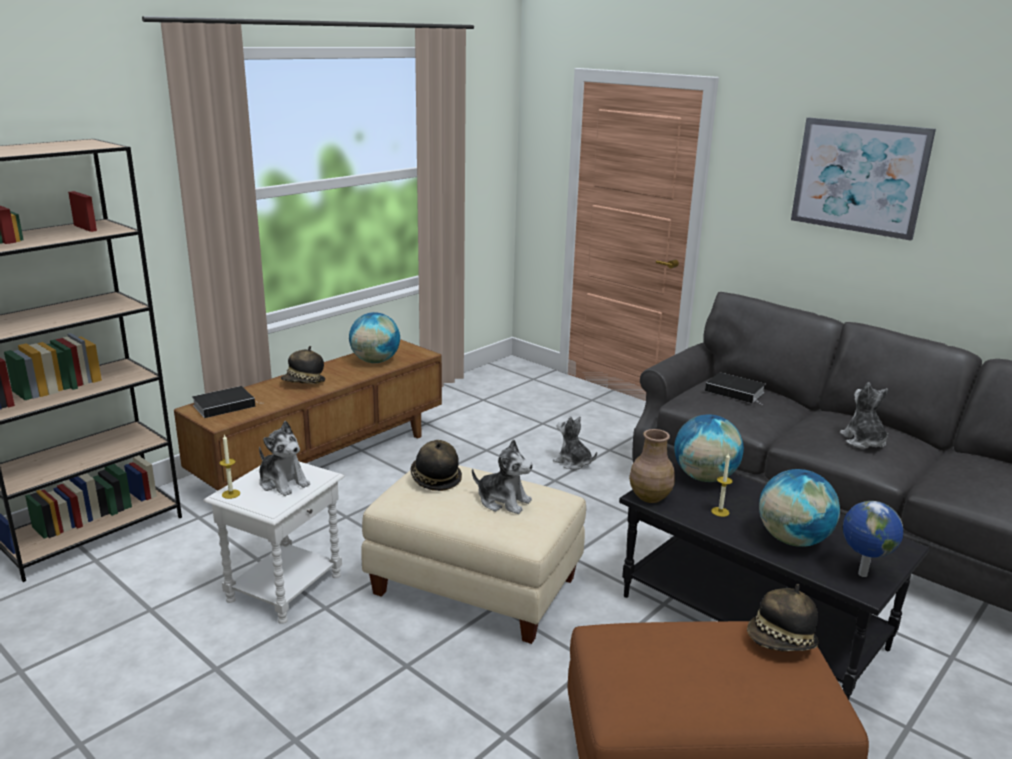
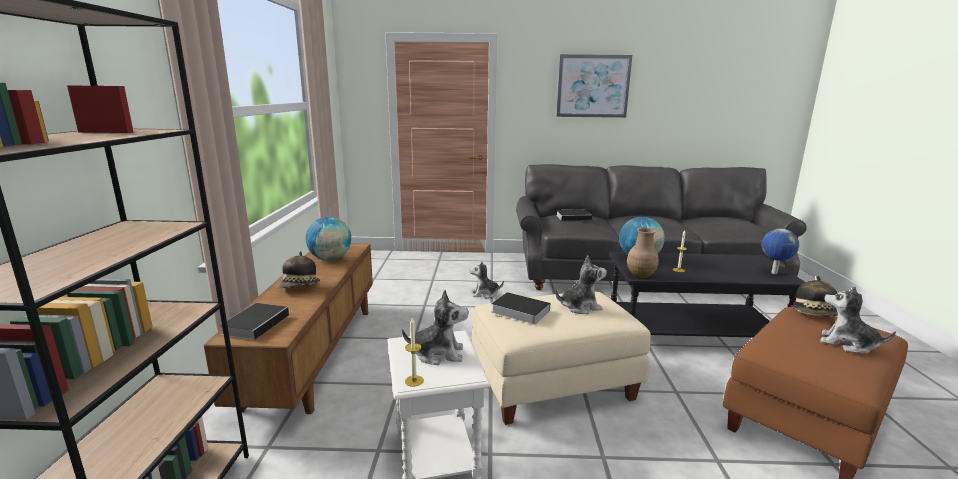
camera: 40 degrees left, 5 degrees down
(435, 479) = (518, 311): hat -> book
(793, 540) = (726, 270): globe -> none
(863, 441) = (662, 223): plush toy -> plush toy (847, 344)

